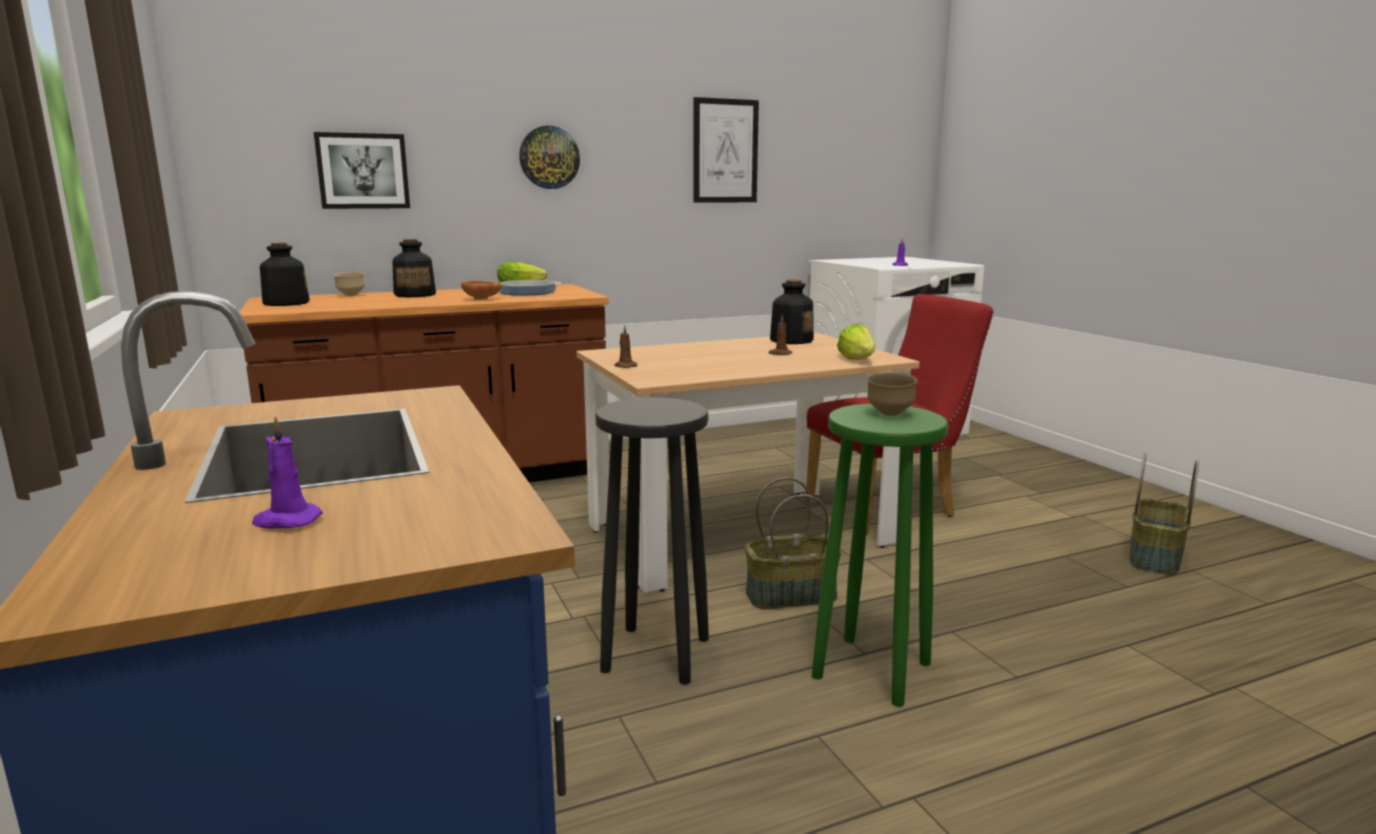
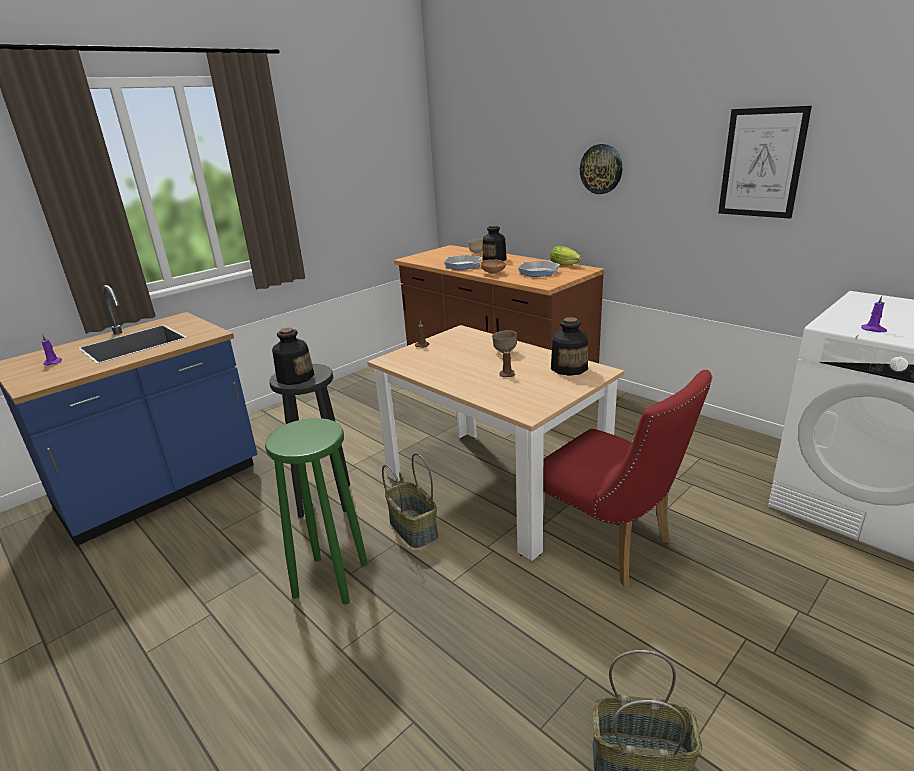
camera: 70 degrees right, 10 degrees up
(286, 303) = (436, 254): bottle -> bottle (295, 377)
(363, 171) = (499, 177): picture -> none
(400, 302) = (463, 265): none -> frying pan
(857, 360) = (509, 402): lettuce -> none
(889, 414) = (310, 435): brown bowl -> brown bowl (504, 352)

